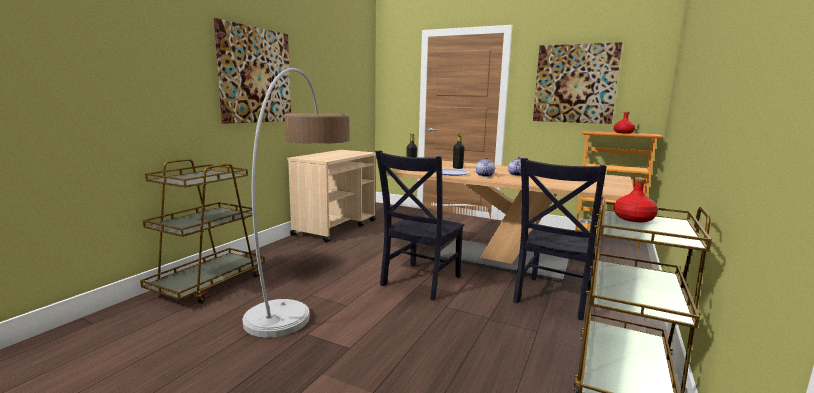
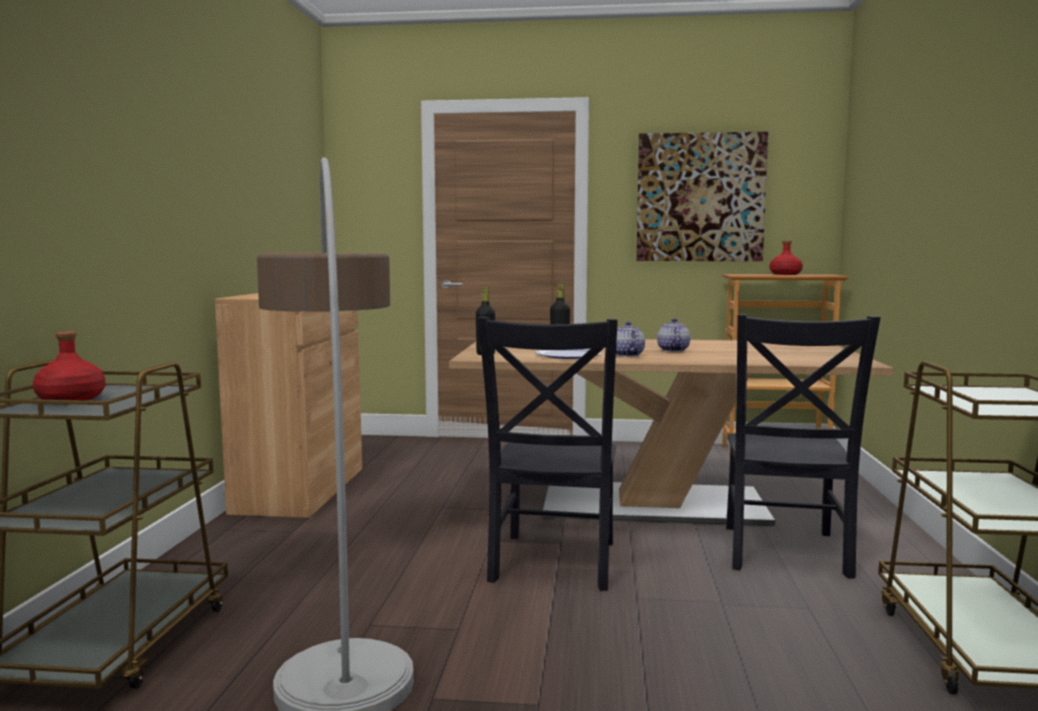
camera: 20 degrees left, 5 degrees down
(255, 75) = (153, 178): picture -> none
(336, 227) = (300, 490): beige cart -> brown cabinet
(634, 219) = (967, 392): red bottle -> red bottle (71, 399)

